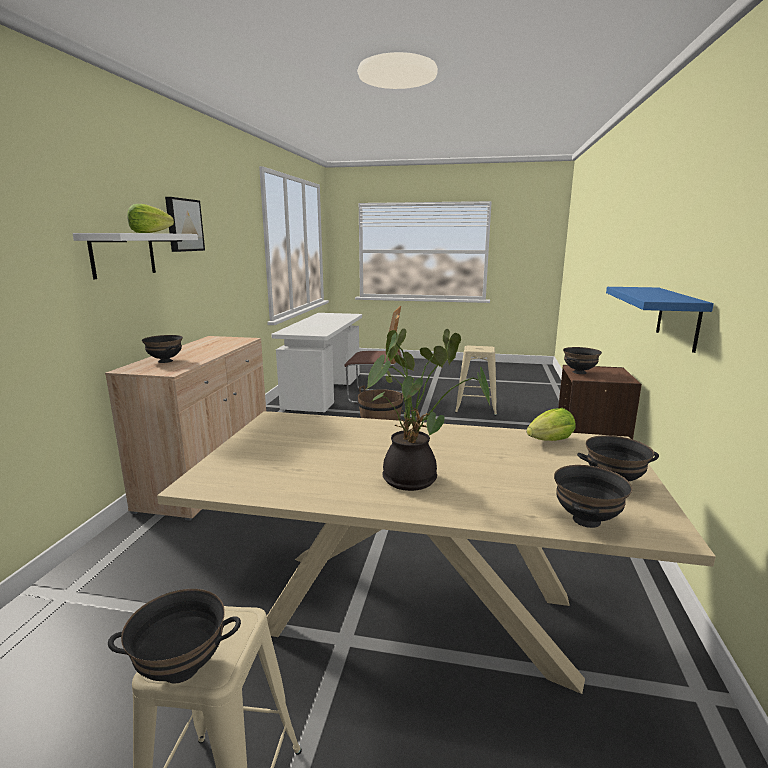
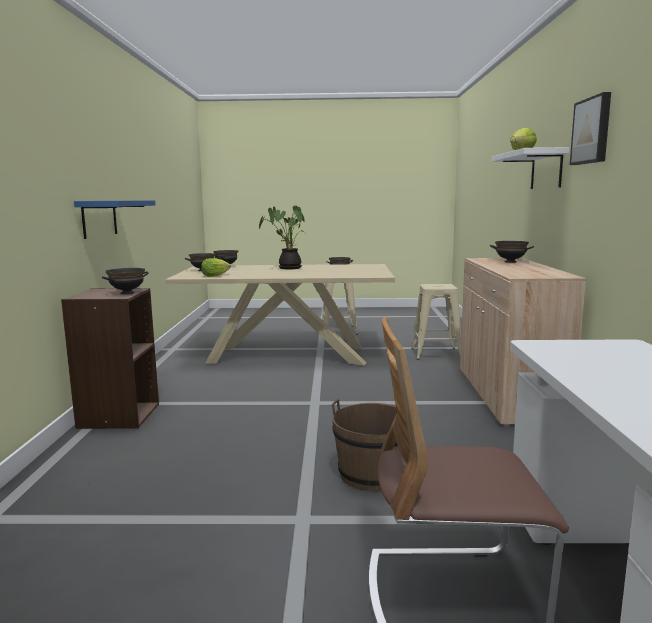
camera: 170 degrees right, 5 degrees down
(476, 408) = (165, 568): beige stool -> beige stool (436, 354)

